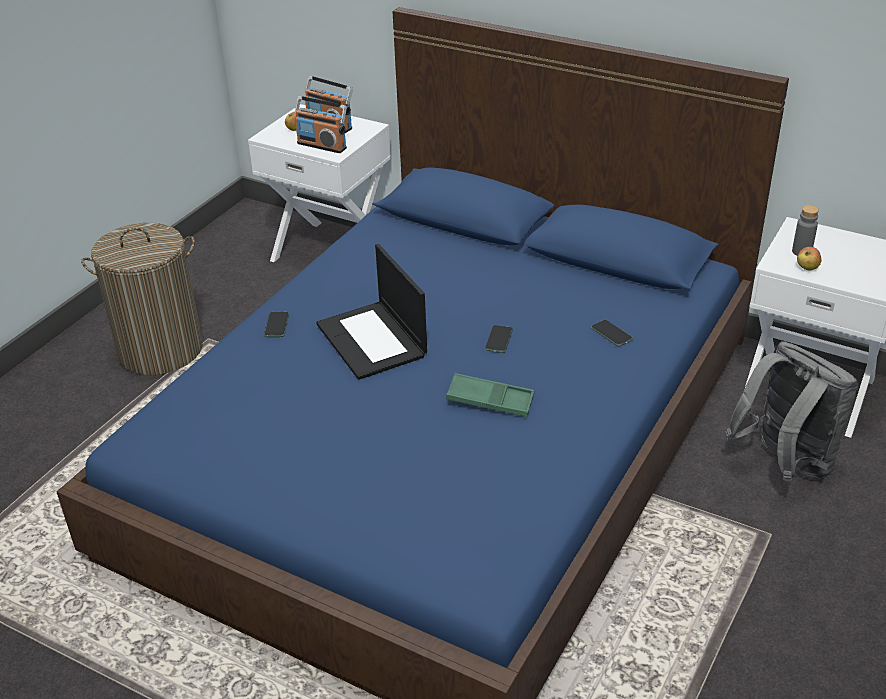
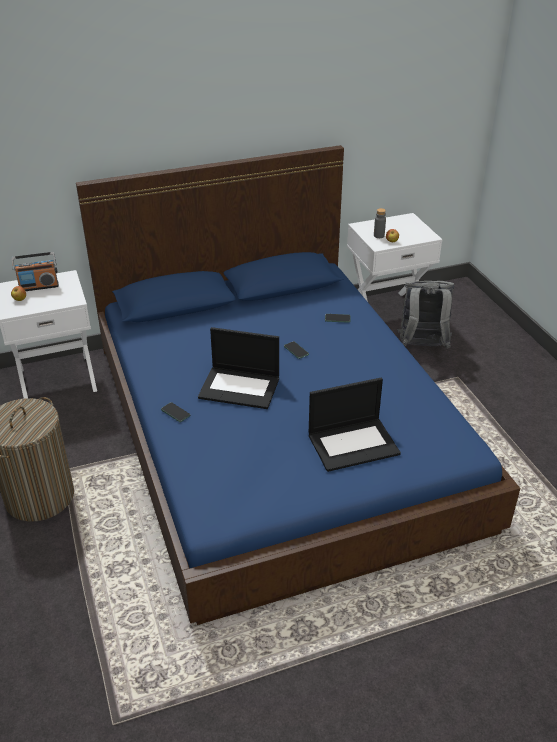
camera: 50 degrees left, 0 degrees up
(322, 145) = (57, 299): radio -> none
(376, 478) = (353, 443): none -> laptop
(490, 400) = (340, 378): green tray -> none

